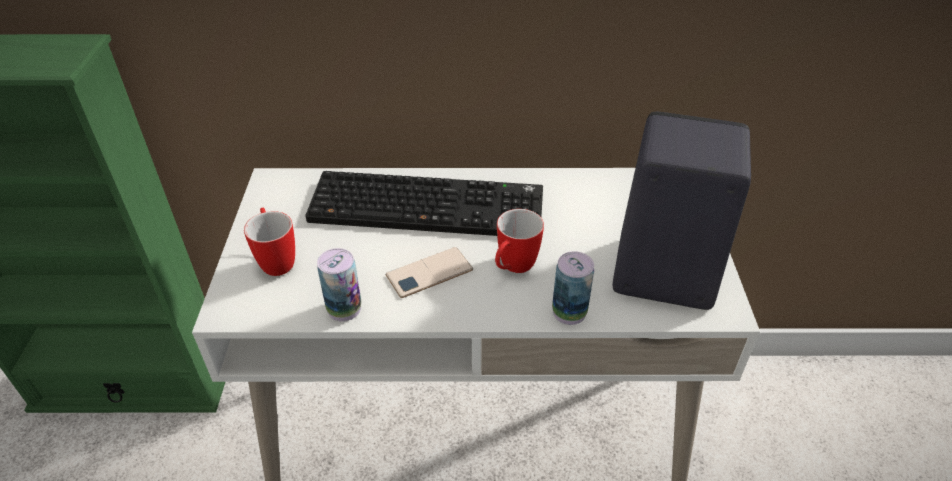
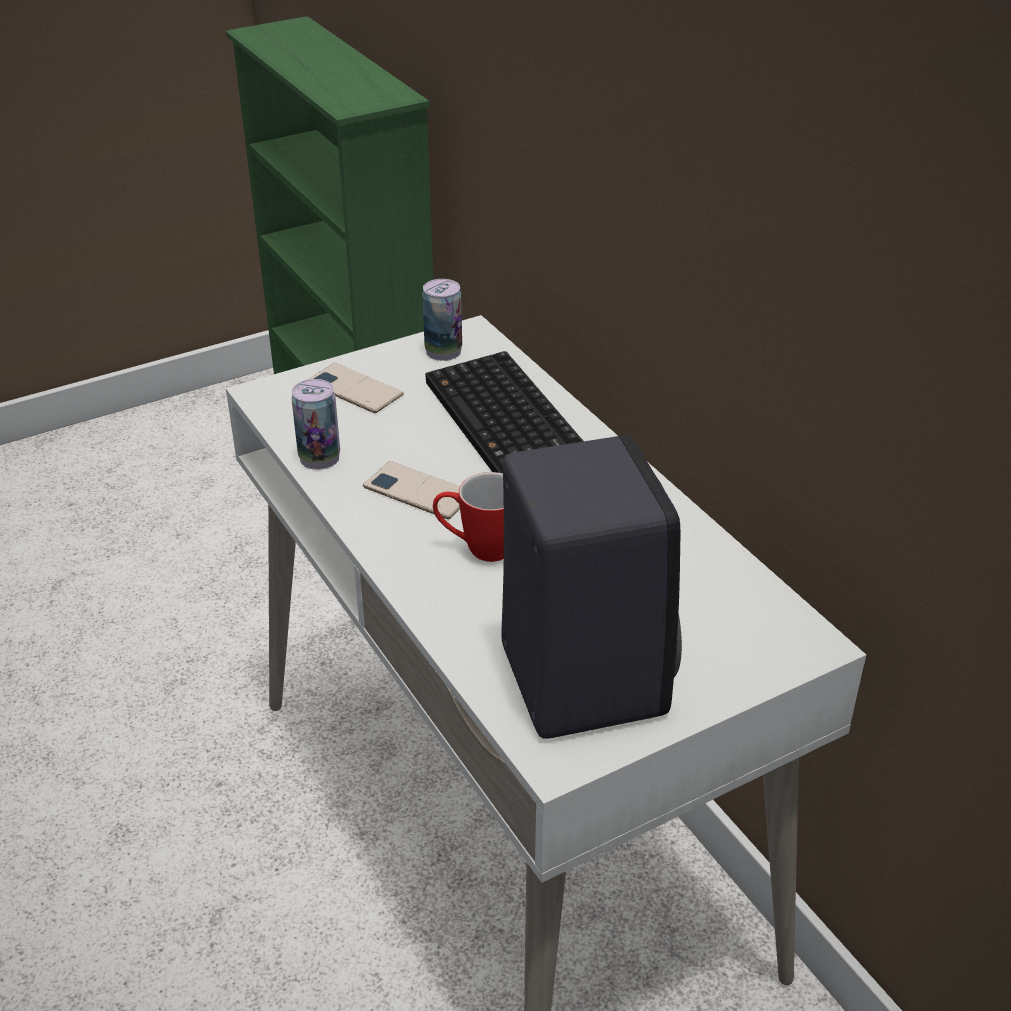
camera: 60 degrees right, 5 degrees down
(276, 260) = (354, 389): mug -> phone
(569, 312) = (440, 616): can -> can (443, 351)

